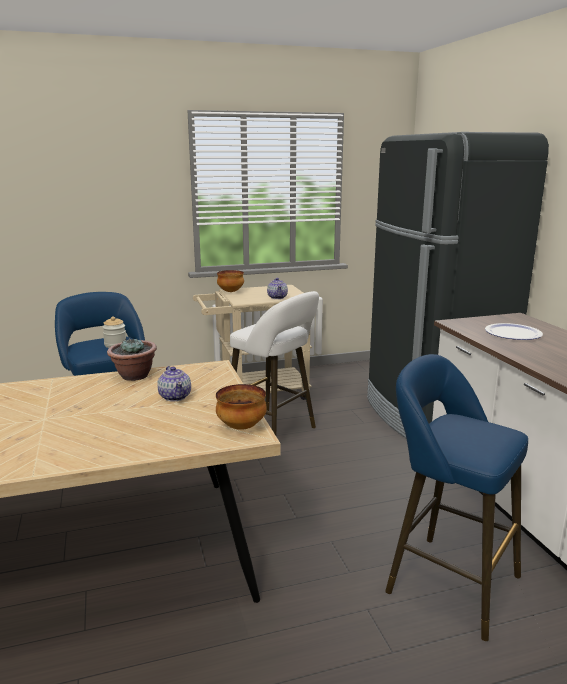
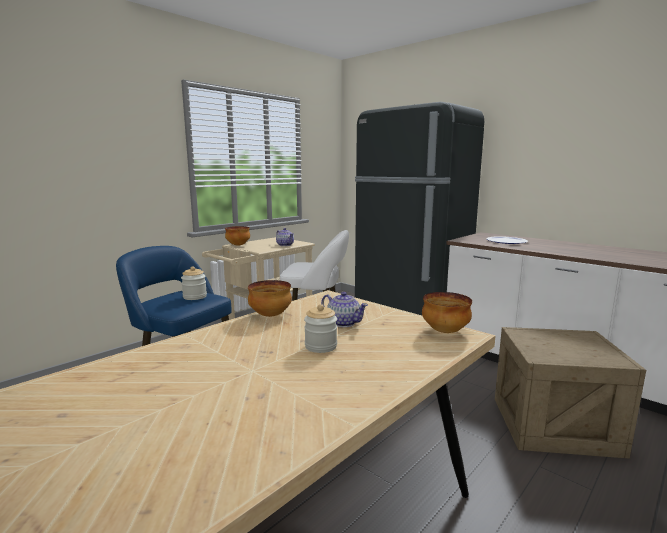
camera: 30 degrees left, 5 degrees down
(119, 413) = (320, 346): none -> jar
(134, 376) = (270, 315): potted plant -> bowl
(445, 580) = (553, 425): blue stool -> crate

